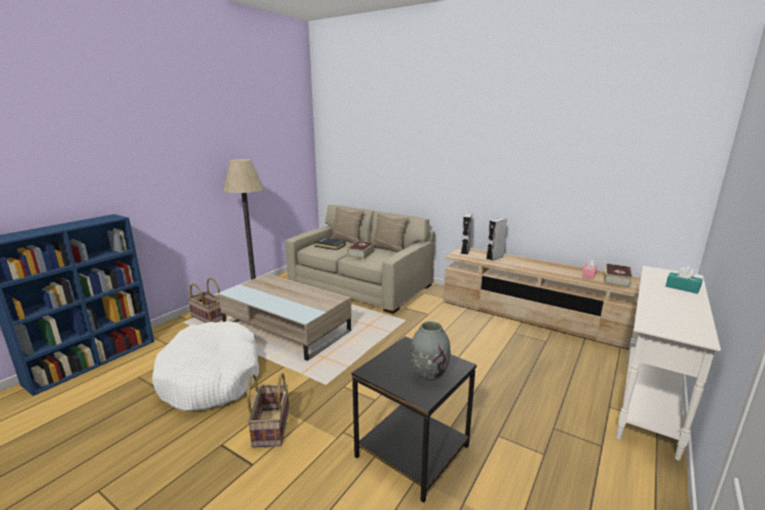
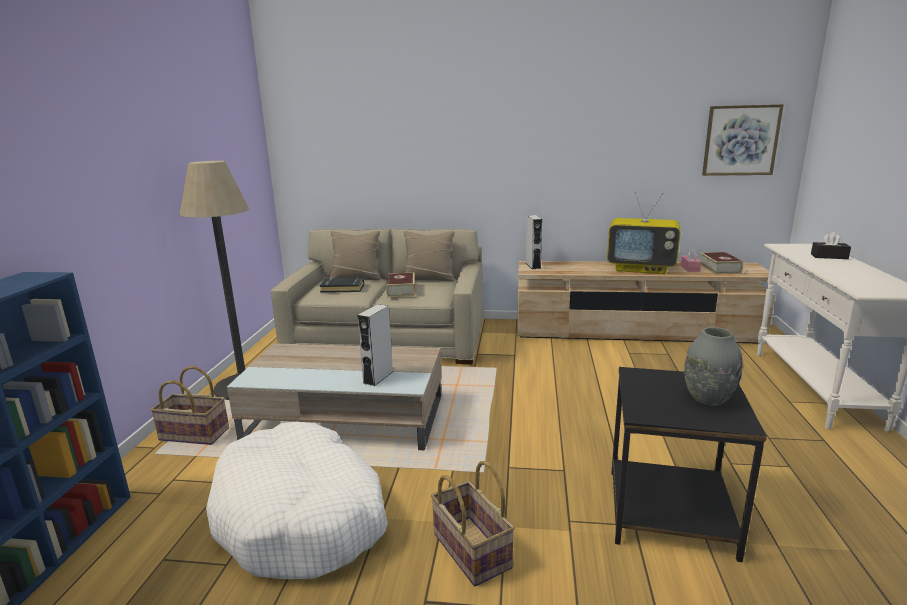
camera: 25 degrees left, 0 degrees up
(494, 257) = (574, 267): grey speaker -> grey speaker (378, 377)
(546, 268) = (641, 268): none -> television
(652, 170) = (740, 140): none -> picture
(682, 288) = (829, 256): turquoise tissue box -> black tissue box

